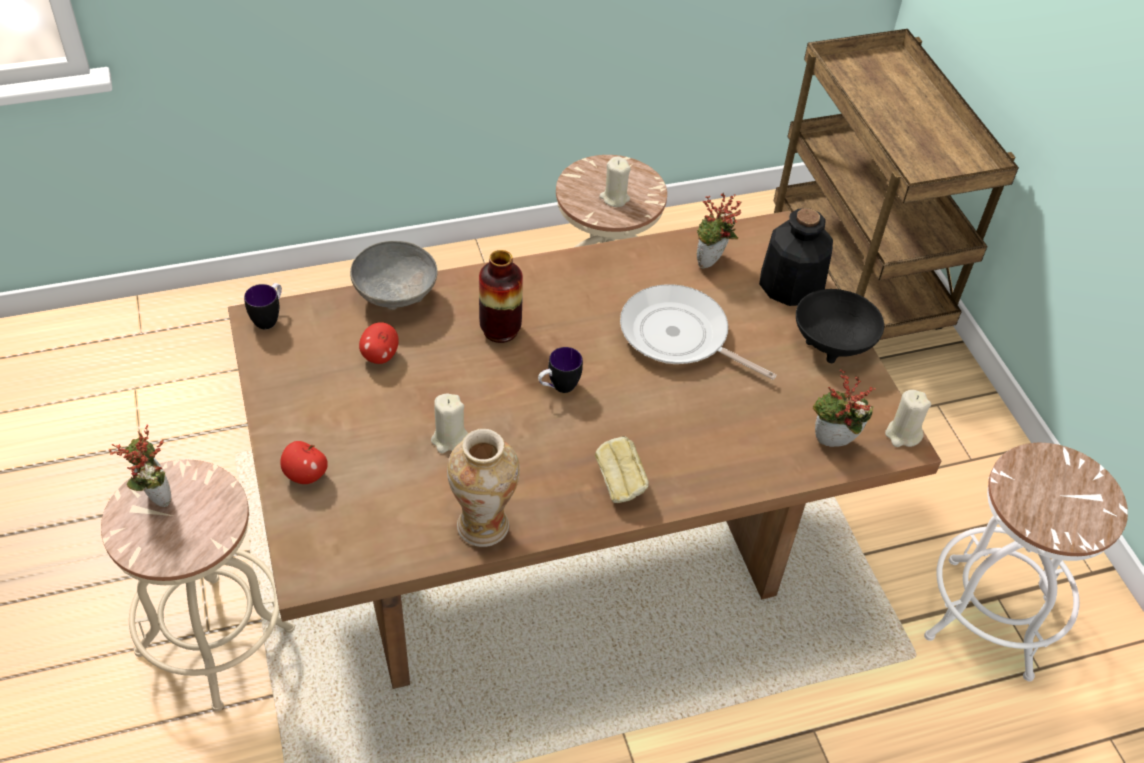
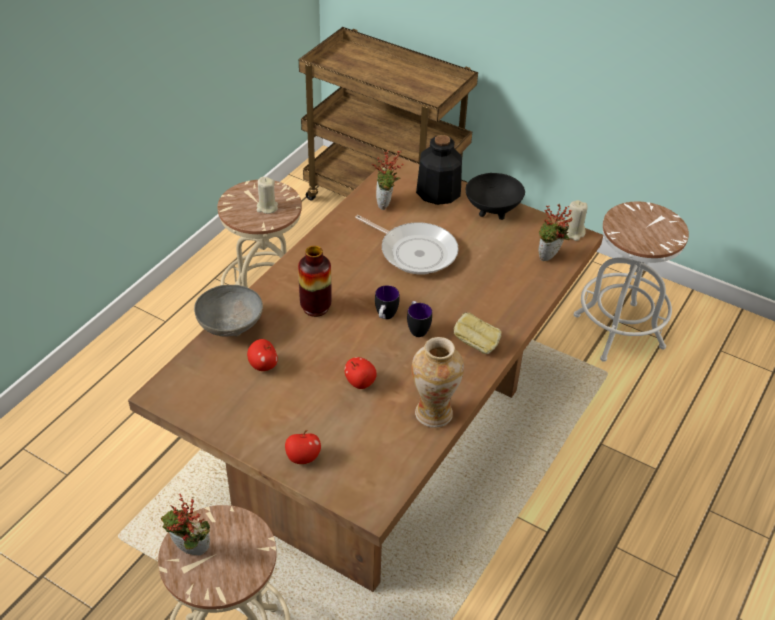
camera: 40 degrees left, 5 degrees down
(269, 318) = (165, 388): mug -> mug (417, 328)
(449, 439) = (360, 382): beige candle -> apple
(679, 336) = (415, 251): frying pan -> frying pan turned 135 degrees counterclockwise

